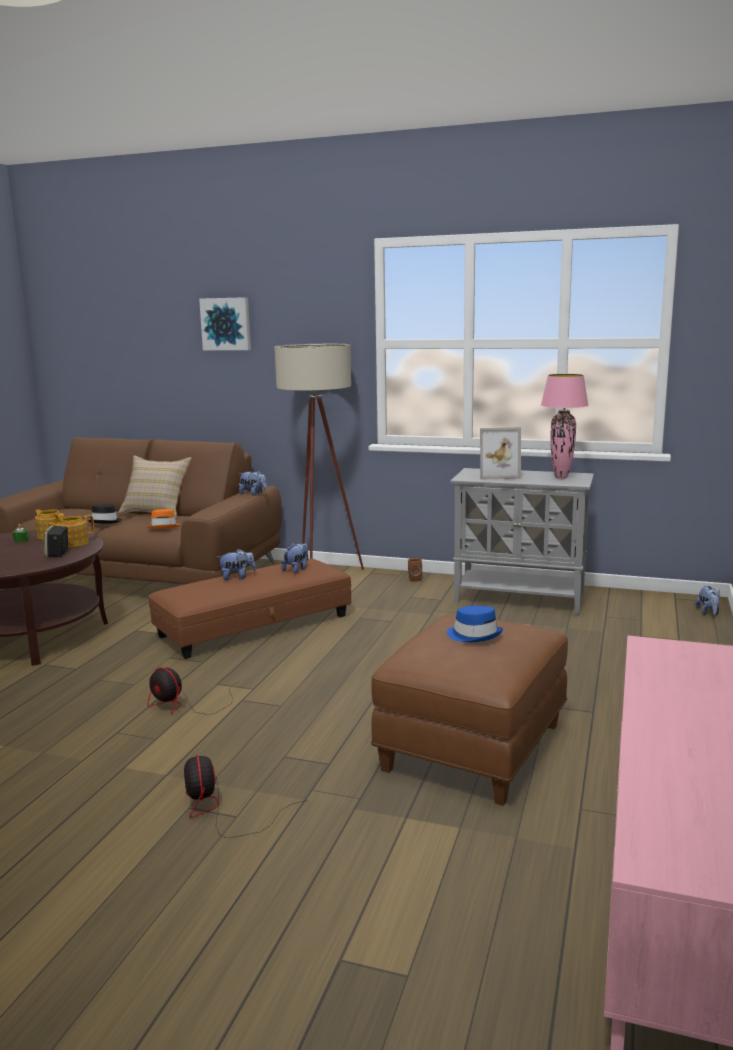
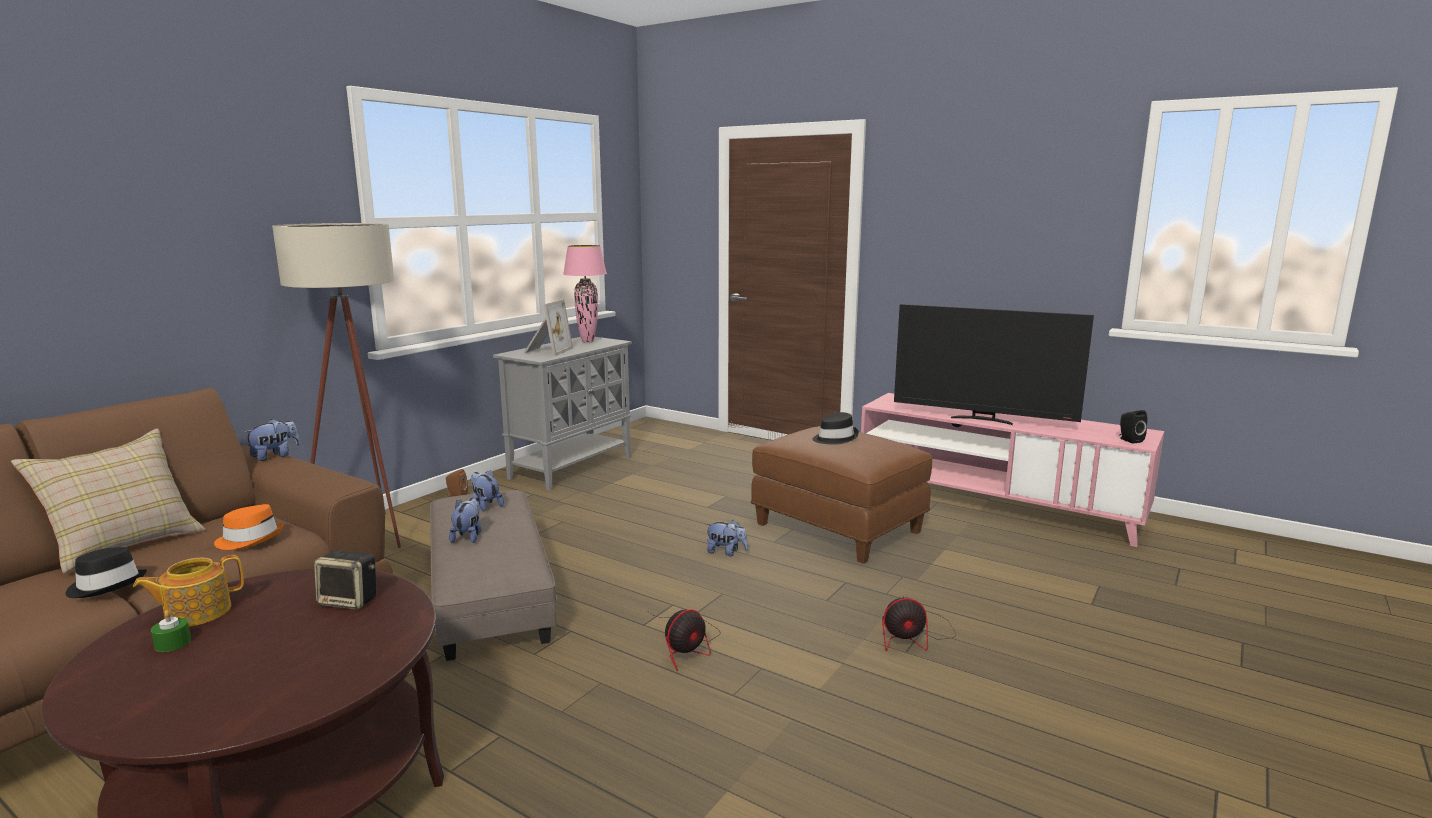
camera: 75 degrees left, 0 degrees up
(73, 543) = (294, 591): teapot -> none
(226, 324) = (110, 194): picture -> none
(254, 626) = (489, 591): brown ottoman -> grey ottoman
(474, 635) = (834, 438): blue hat -> black hat
(652, 715) = (982, 419): none -> television
(665, 854) = (1129, 440): none -> black speaker
(708, 612) = (667, 426): plush toy -> plush toy (726, 552)

